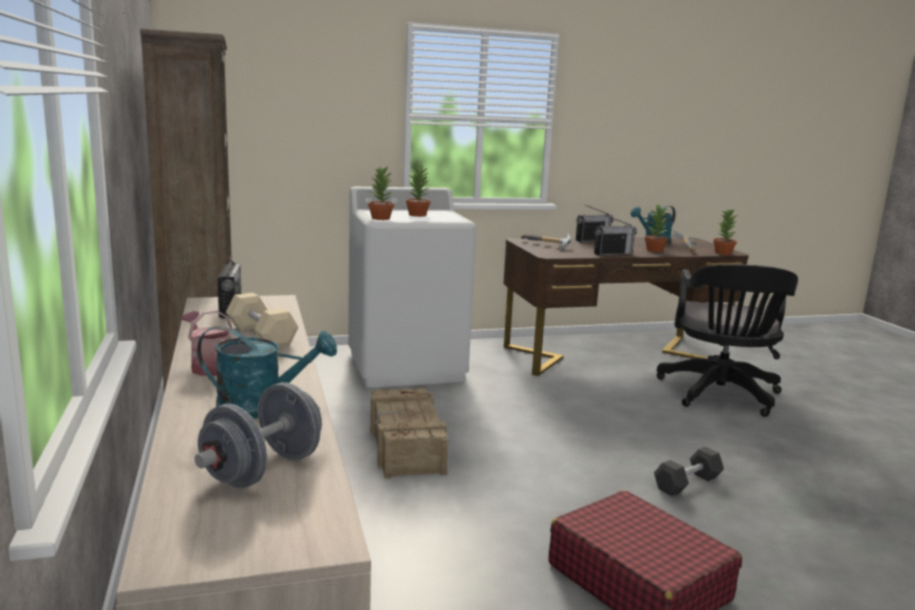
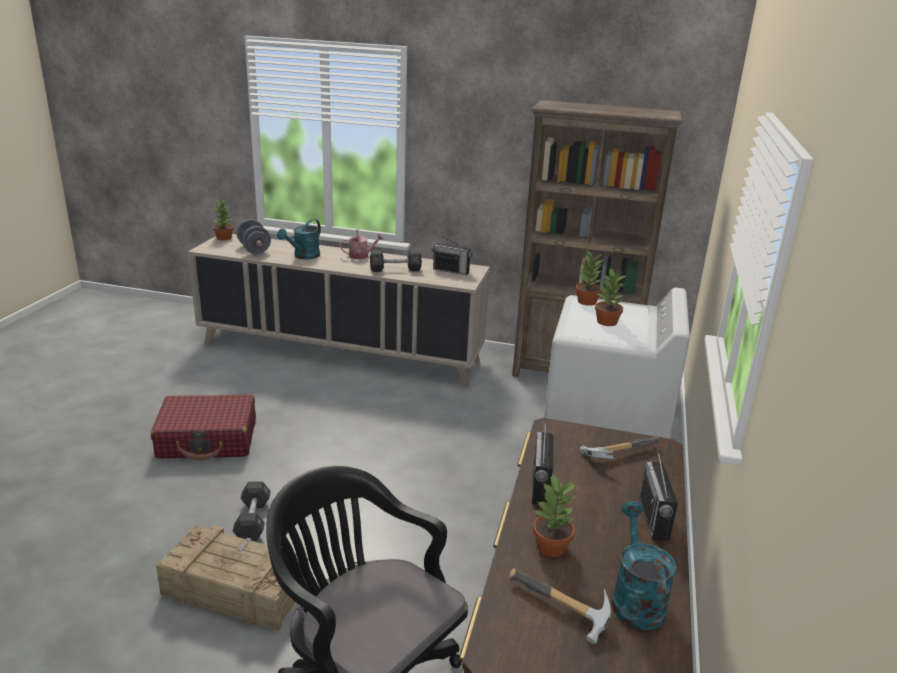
camera: 120 degrees right, 10 degrees up
(261, 335) = (395, 269): beige dumbbell -> black dumbbell
(405, 447) = (427, 422): crate -> crate (235, 590)
(722, 253) = (495, 630): potted plant -> potted plant (224, 238)

